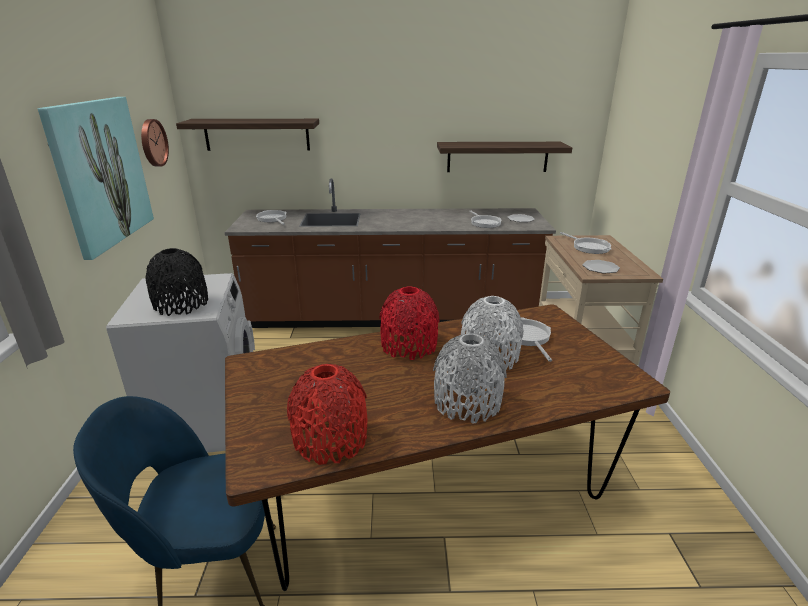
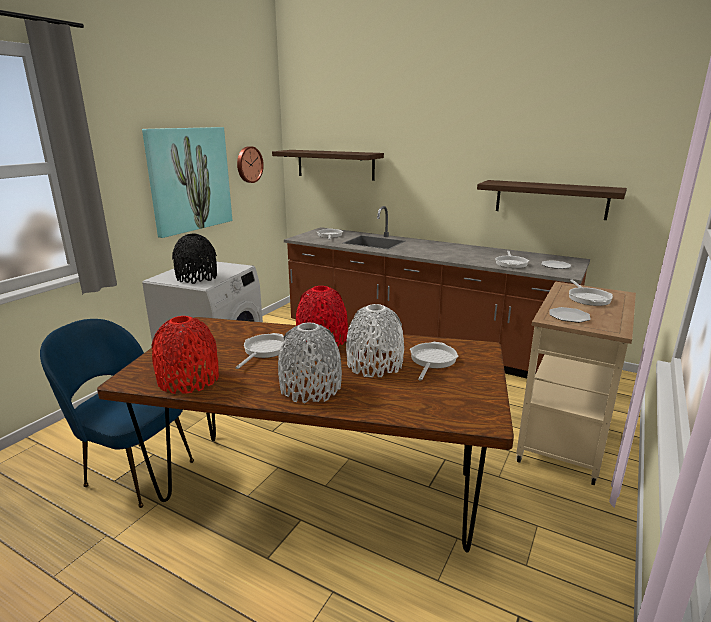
camera: 30 degrees right, 5 degrees down
(366, 375) = (264, 350): none -> frying pan

